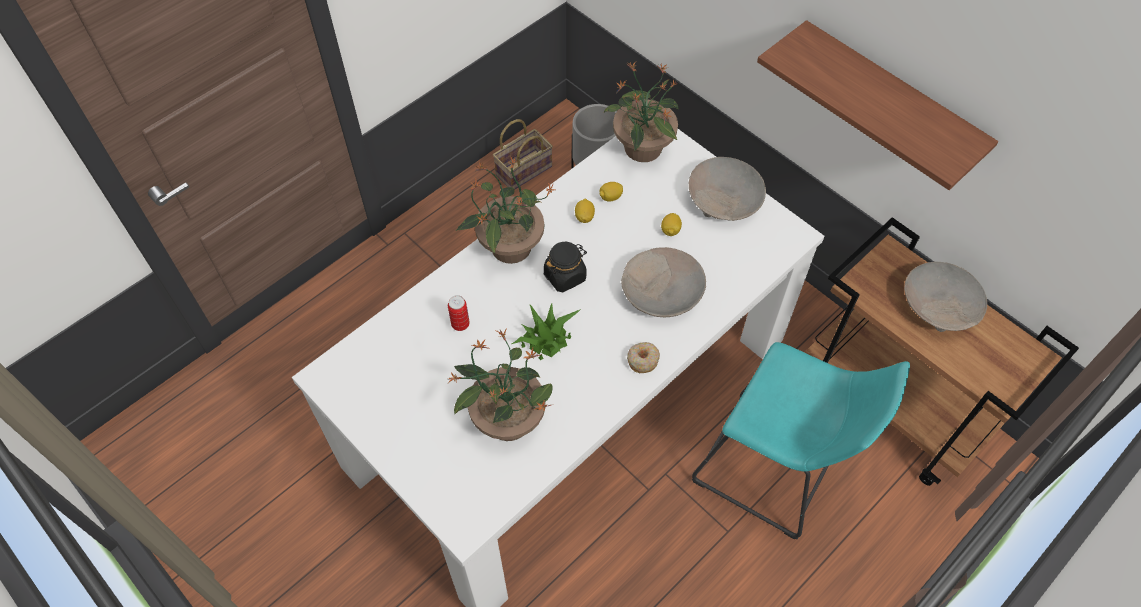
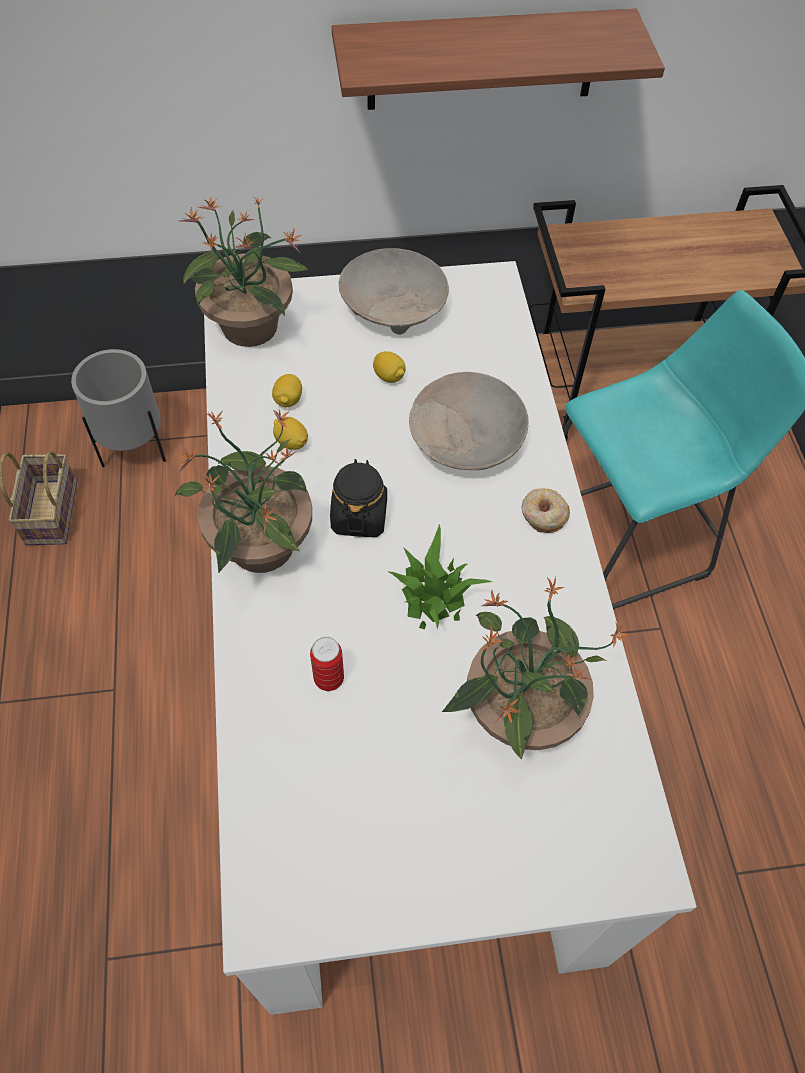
camera: 55 degrees left, 0 degrees up
(939, 305) = (651, 246): beige bowl -> none

